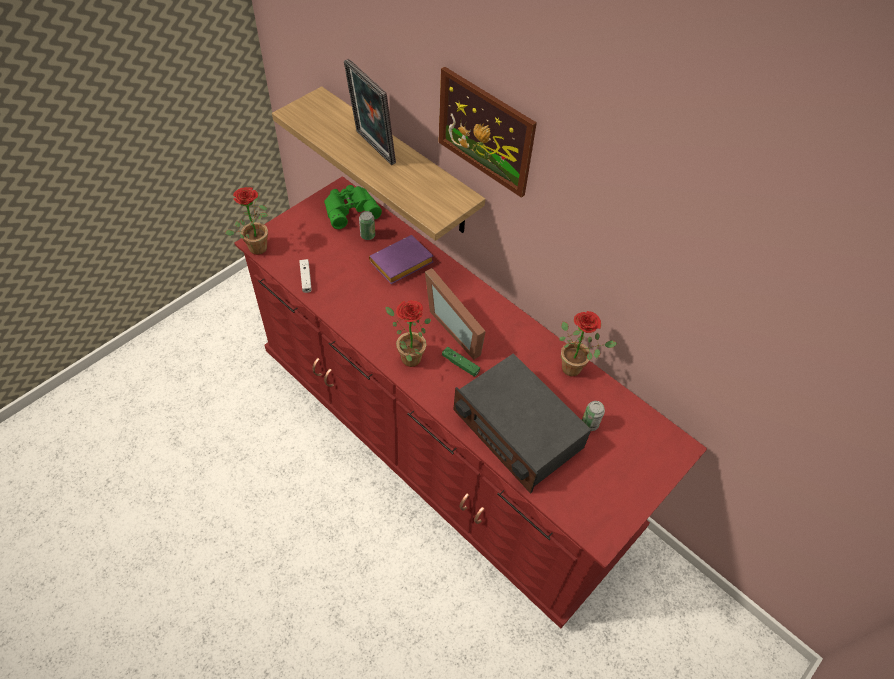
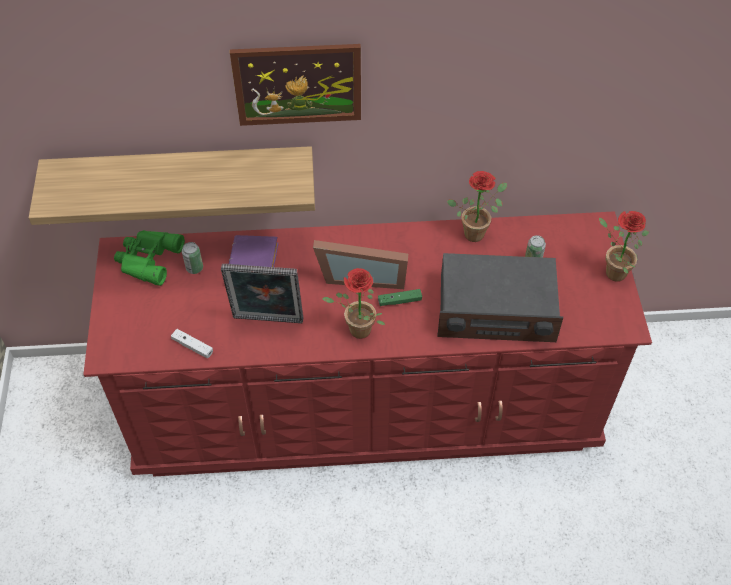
camera: 45 degrees left, 0 degrees up
(257, 245) = (109, 358): potted plant -> potted plant (611, 271)
(372, 148) = (167, 177): picture frame -> picture frame (267, 322)

